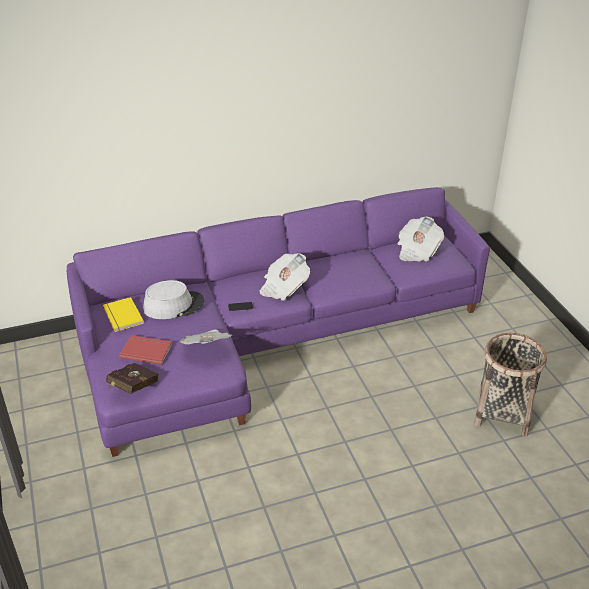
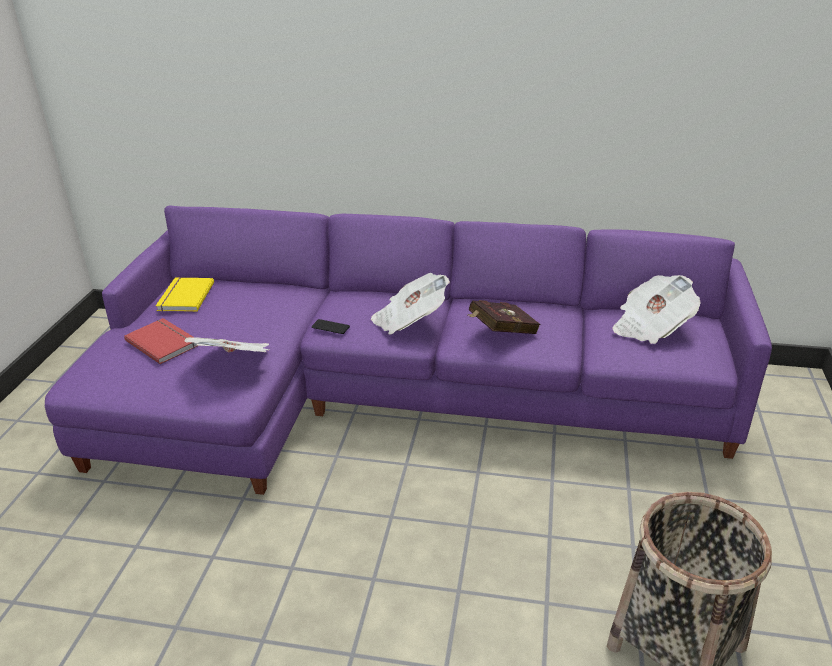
camera: 30 degrees right, 5 degrees down
(132, 388) = (96, 380): red book -> red book (500, 332)
(173, 305) = (252, 302): grey hat -> none

